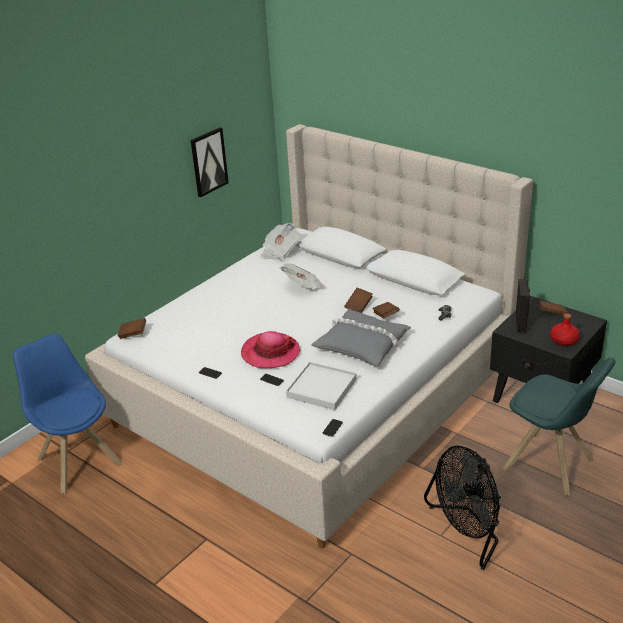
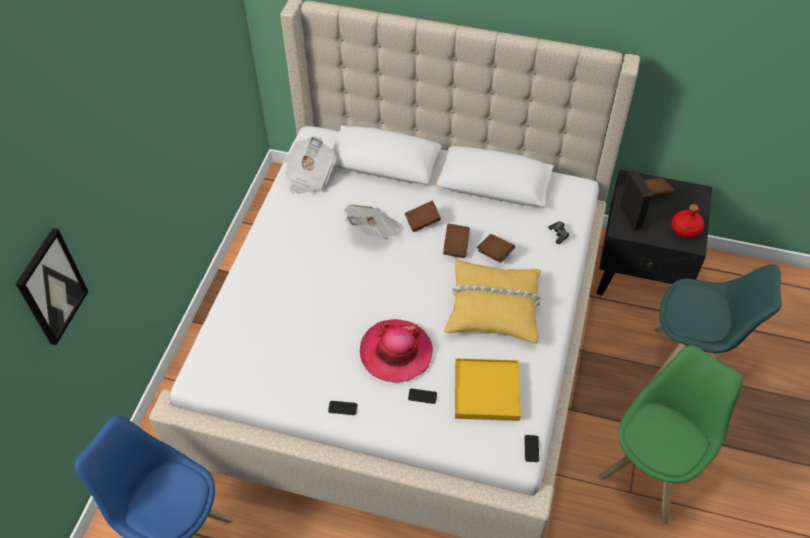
camera: 25 degrees left, 20 degrees up
(133, 334) = (204, 372): brown book -> brown book (422, 222)
(208, 162) = (193, 85): picture -> picture (51, 287)
(321, 388) = (486, 391): white tray -> yellow tray
(362, 344) = (493, 307): grey pillow -> yellow pillow
(469, 527) = (652, 472): black fan -> green chair

